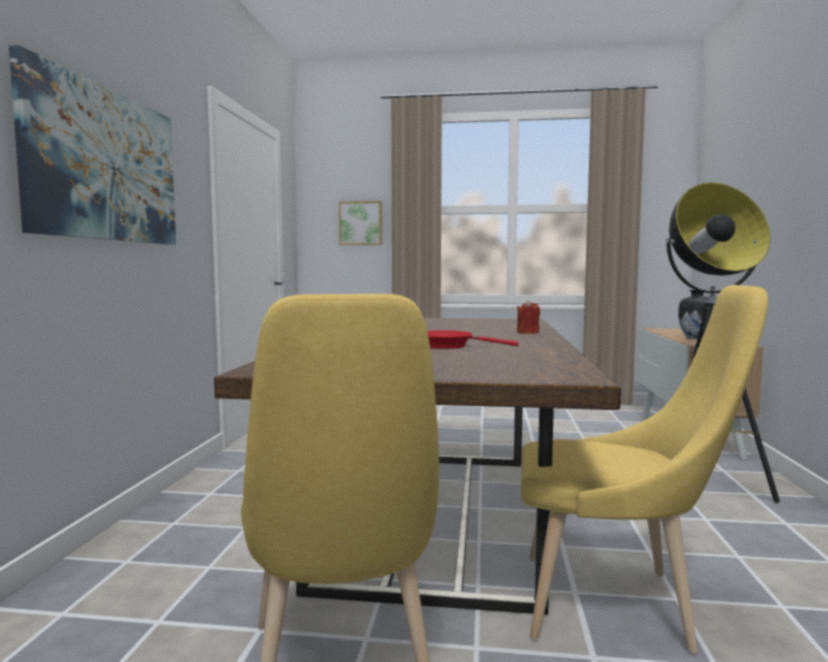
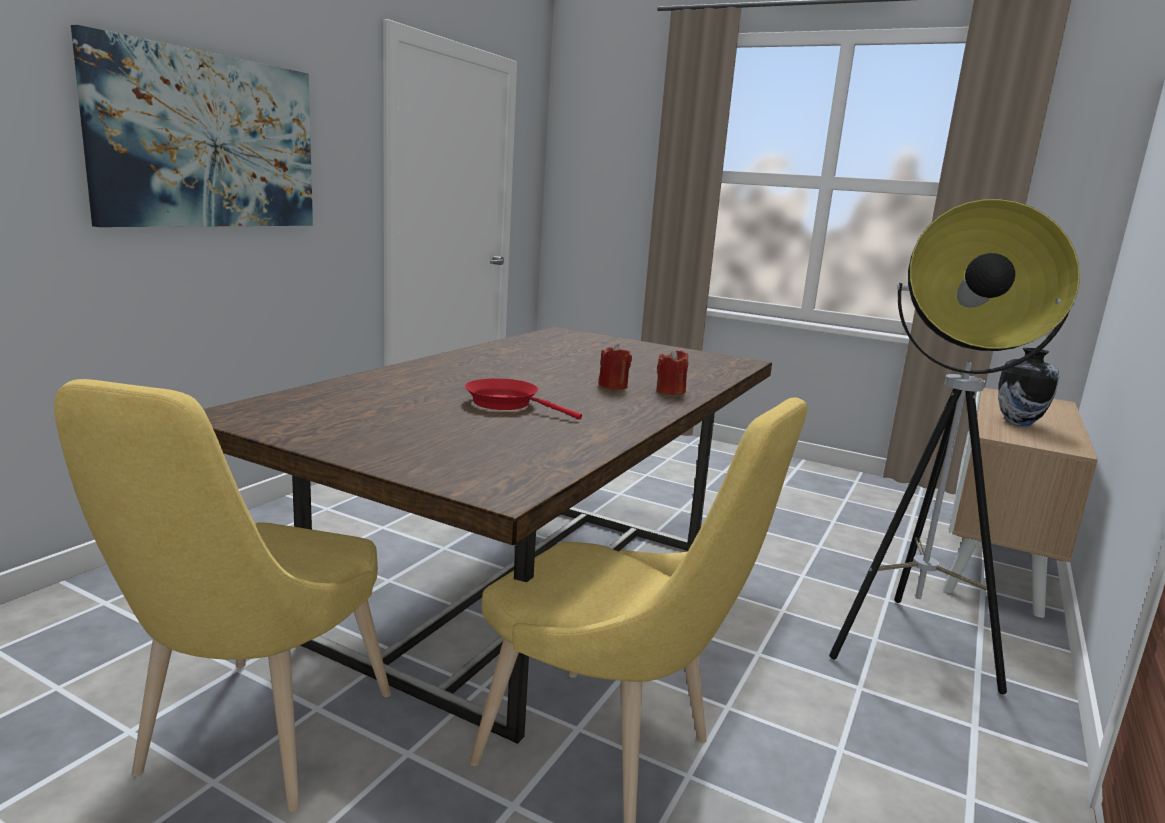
camera: 20 degrees right, 10 degrees up
(361, 223) = (620, 188): picture -> none
(487, 334) = (613, 386): none -> red candle

